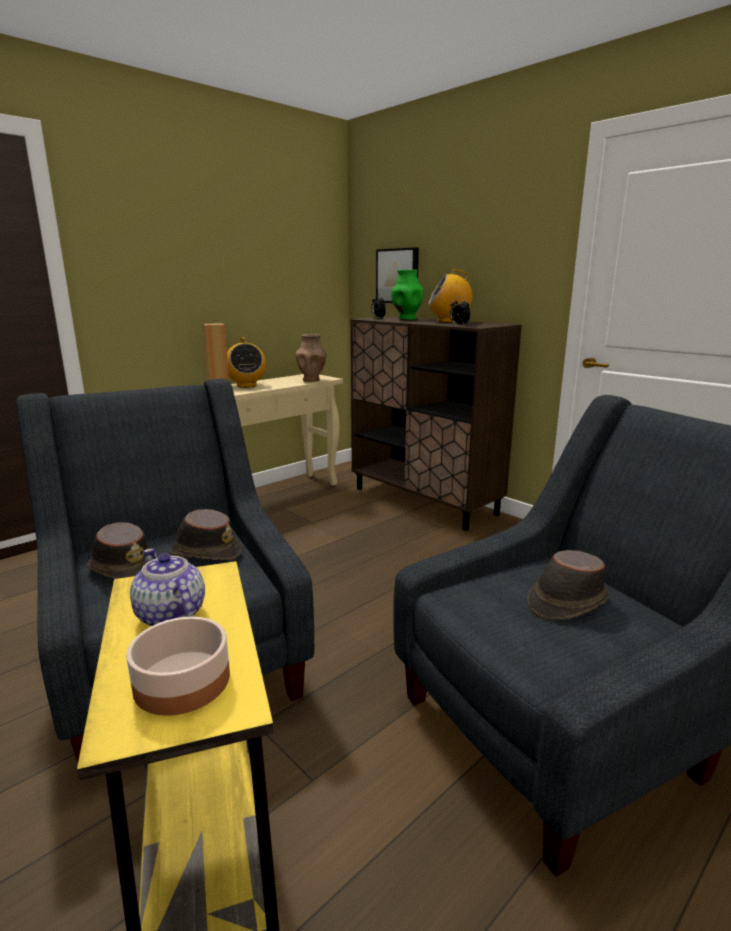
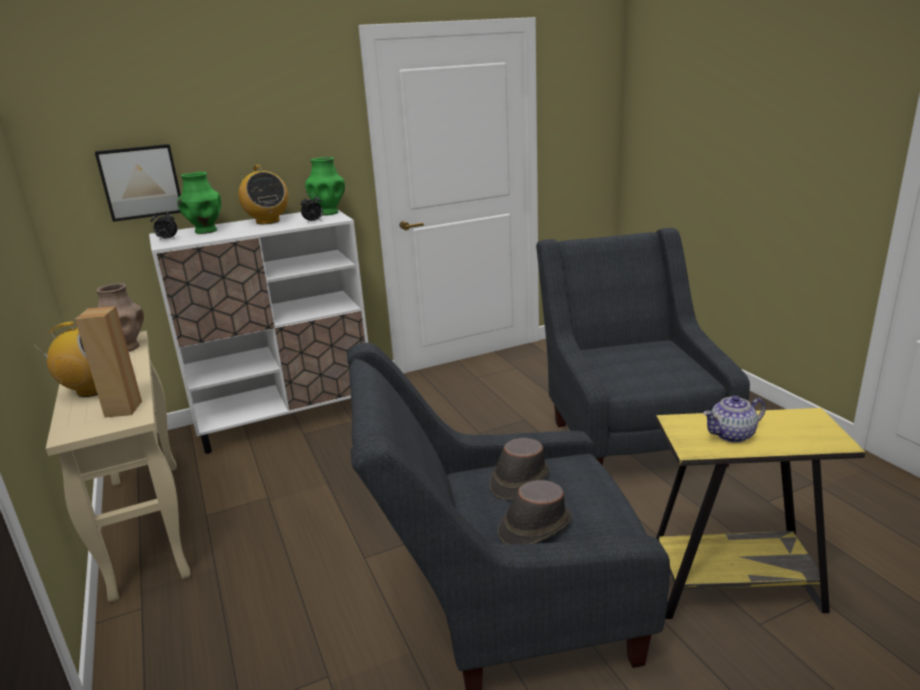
camera: 70 degrees left, 5 degrees up
(182, 682) = (798, 428): bowl -> none
(424, 501) = (287, 418): brown cabinet -> white cabinet
(449, 321) = (267, 221): radio -> radio turned 45 degrees counterclockwise
(496, 324) = (329, 213): none -> green vase
(566, 602) = (637, 358): brown hat -> none

